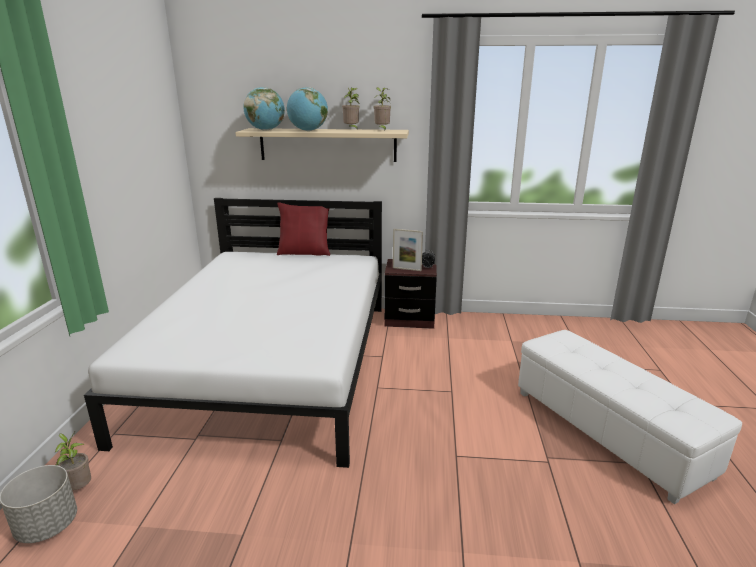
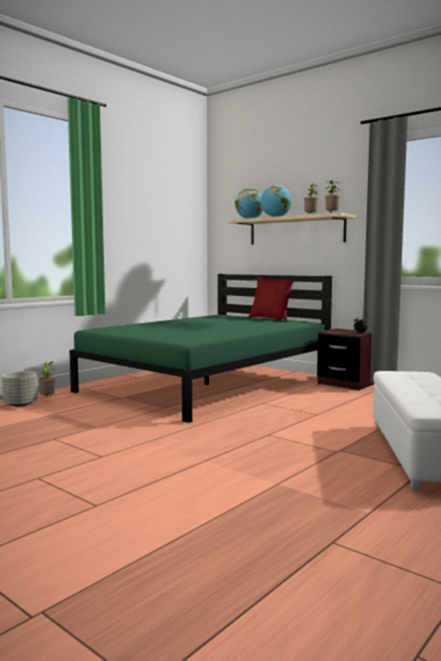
camera: 35 degrees right, 15 degrees down
(273, 364) = (208, 384): white bed -> green bed
(407, 269) = (340, 332): picture frame -> none

